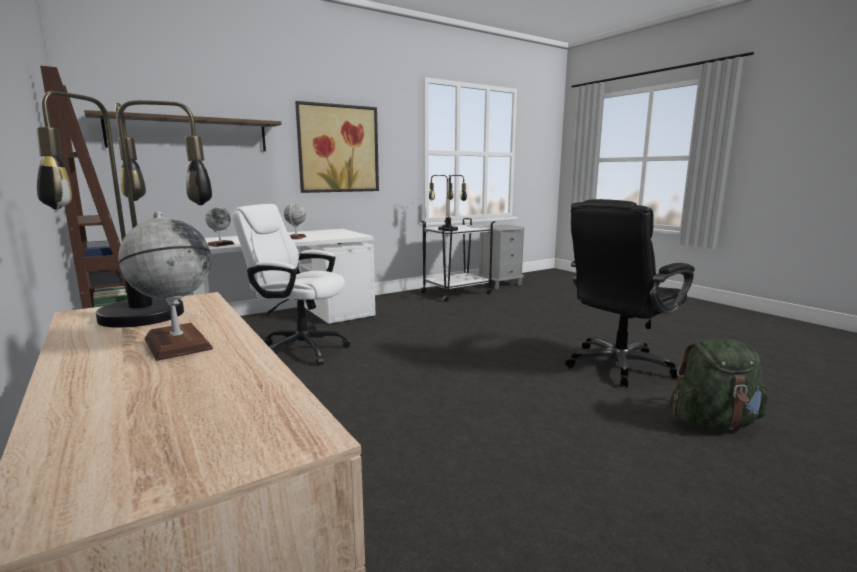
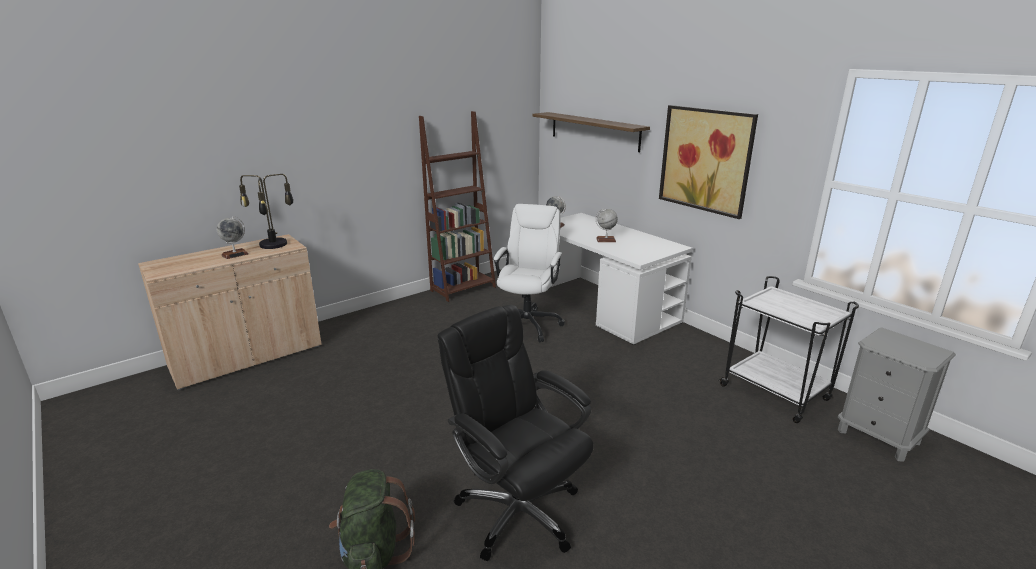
camera: 85 degrees right, 10 degrees up
(448, 230) = (776, 302): table lamp -> none

